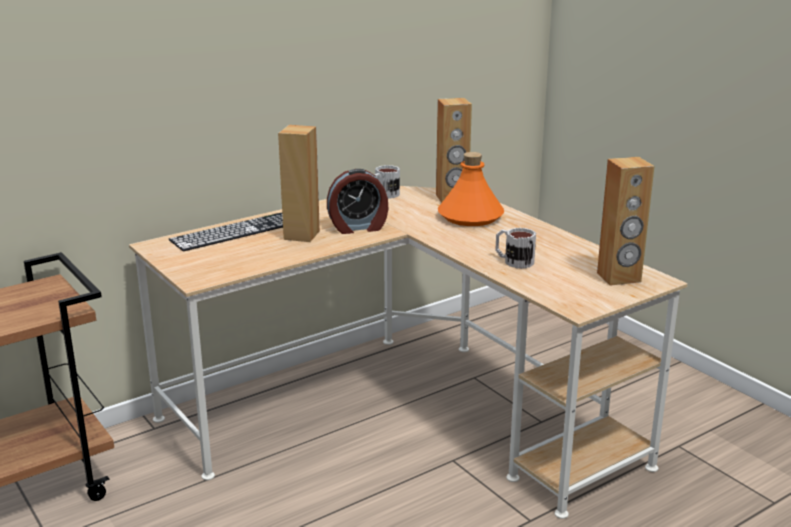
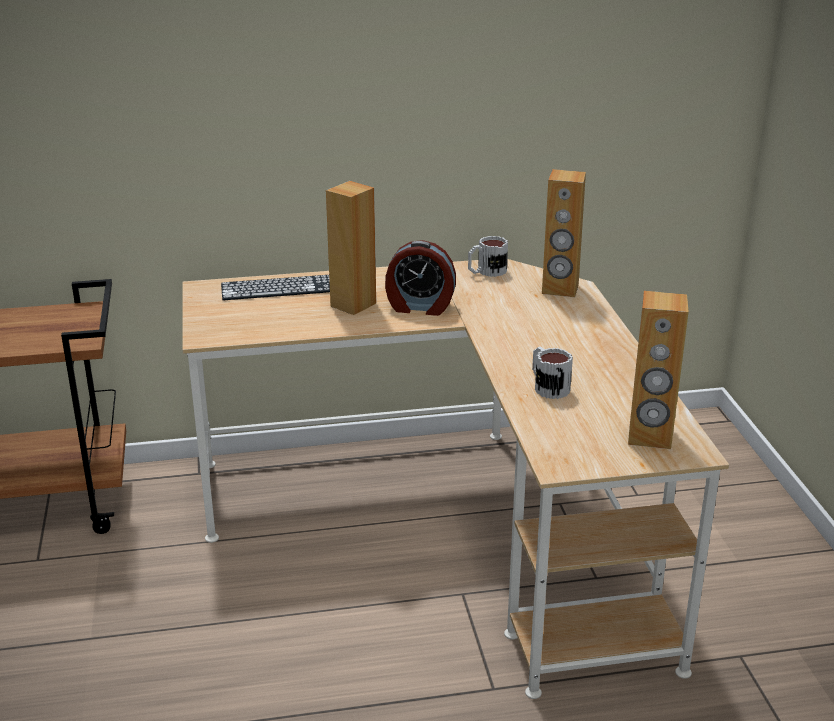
camera: 25 degrees right, 5 degrees up
(470, 216) = (556, 317): orange bottle -> none

